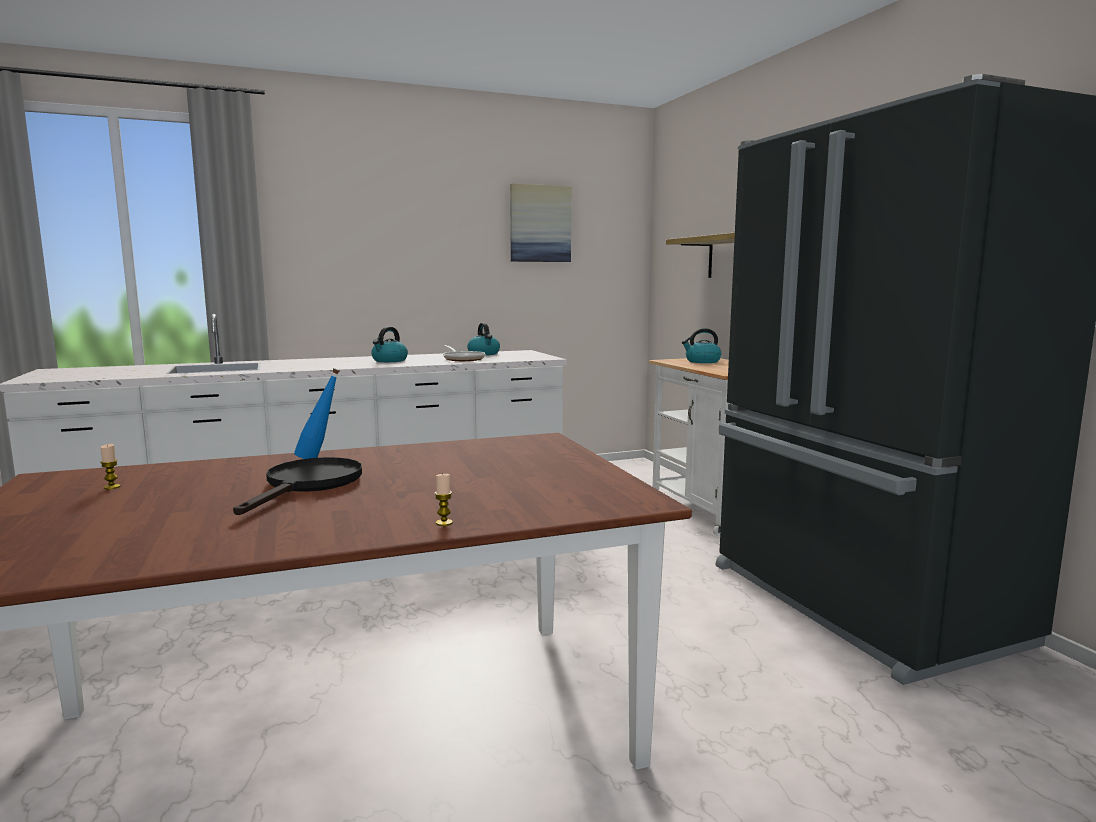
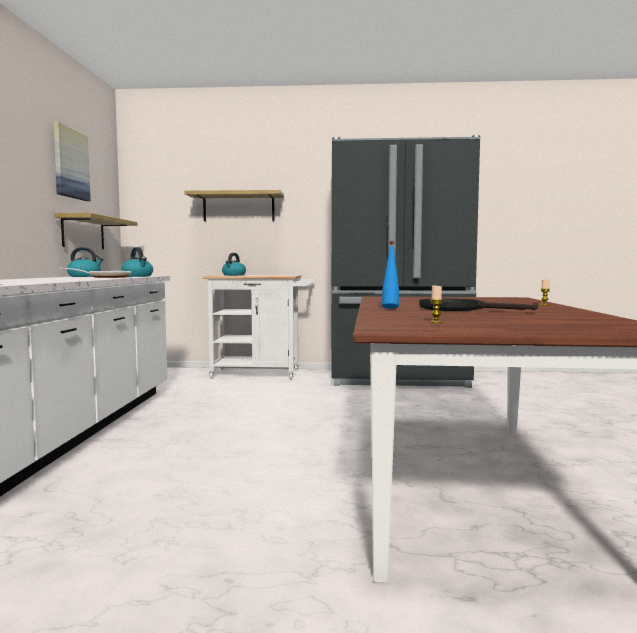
camera: 65 degrees left, 5 degrees down
(389, 360) = (58, 279): kettle -> kettle (138, 276)
(560, 299) = (83, 233): none -> shelf

